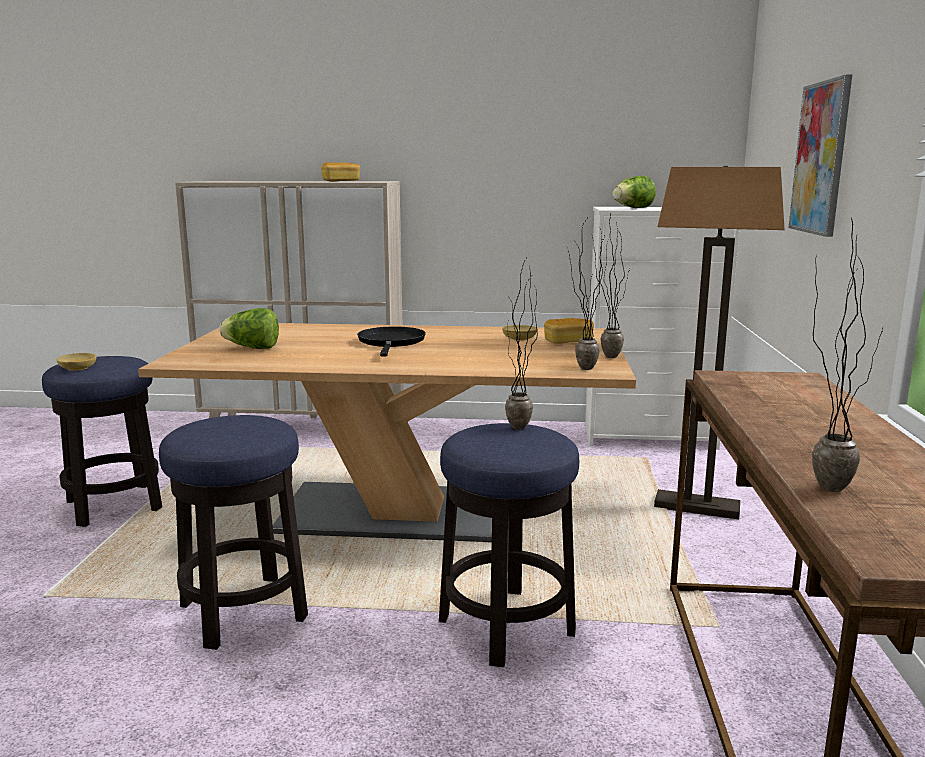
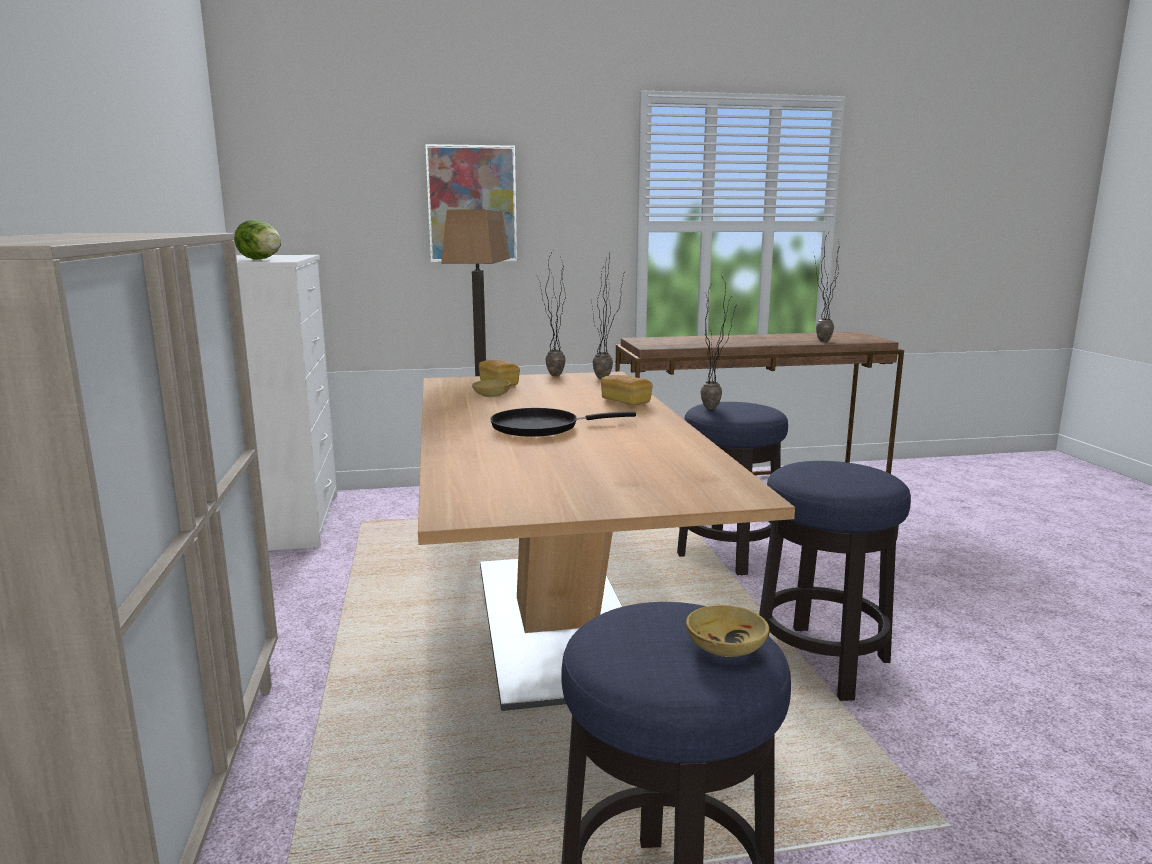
camera: 105 degrees left, 0 degrees up
(252, 348) = (623, 475): lettuce -> none
(341, 181) = (97, 234): bread -> bread (625, 402)

